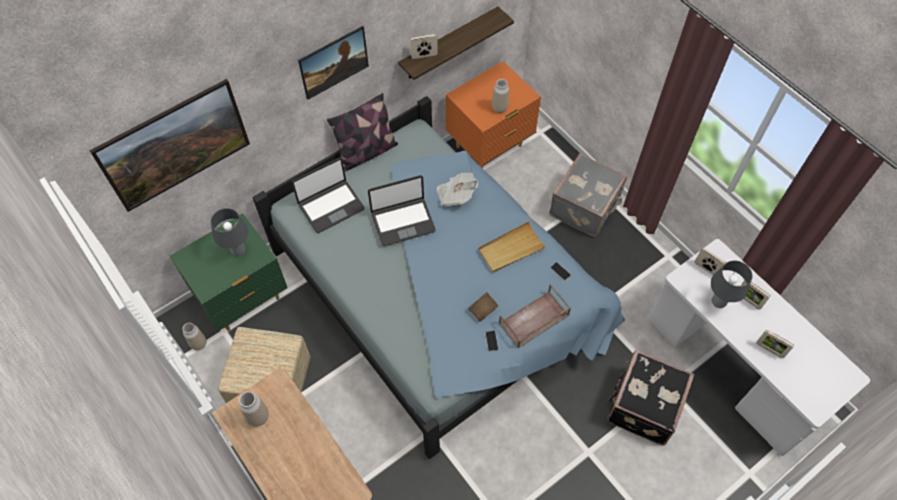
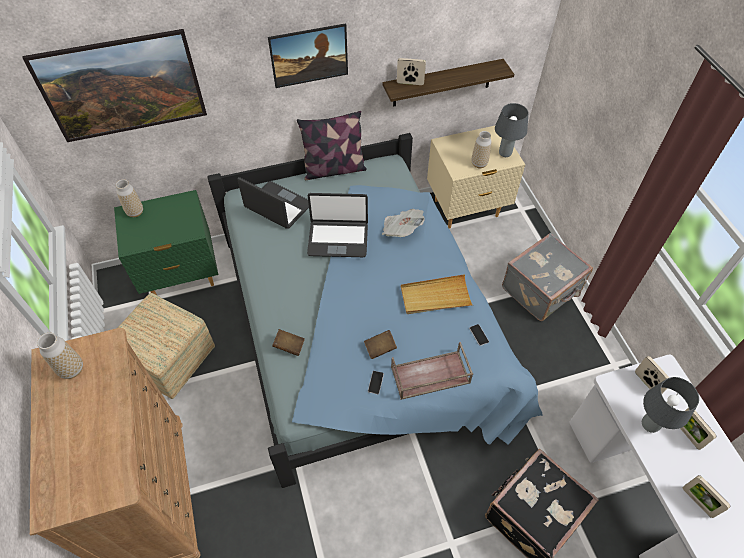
camera: 20 degrees right, 5 degrees down
(199, 344) = (125, 303): vase -> vase (135, 212)
(238, 250) = (175, 220): grey table lamp -> grey table lamp (505, 153)
(331, 206) = (278, 206): laptop -> laptop turned 135 degrees counterclockwise
(403, 334) = (289, 346): none -> brown book
(489, 147) = (466, 209): orange nightstand -> beige nightstand

